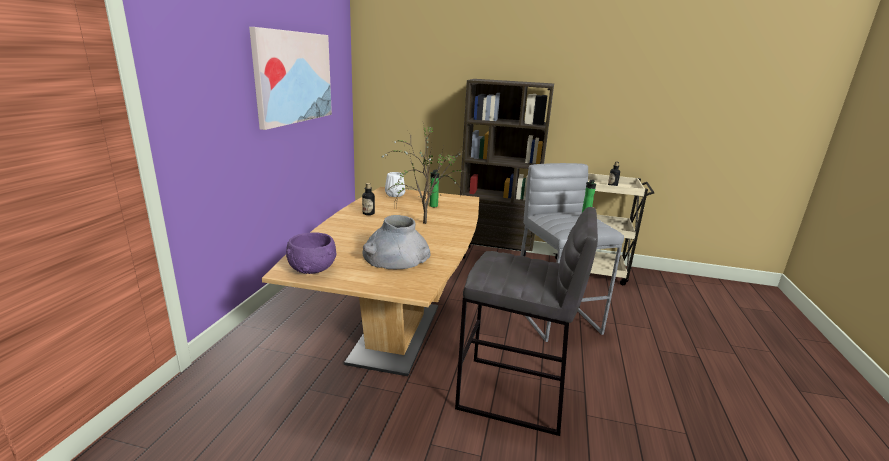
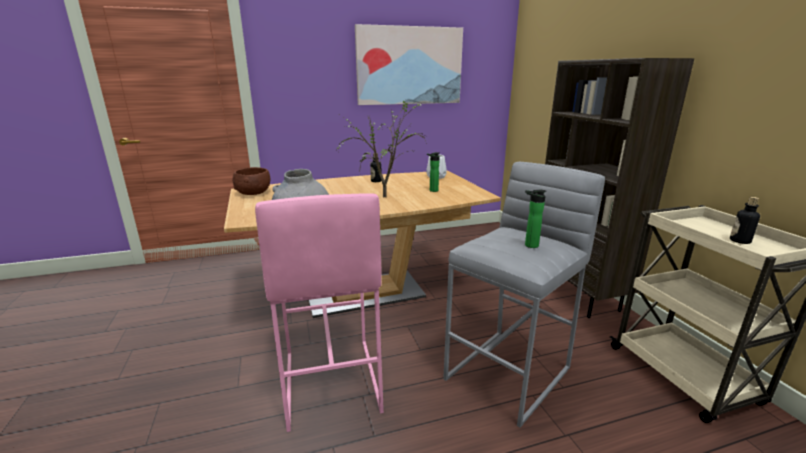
camera: 60 degrees right, 0 degrees up
(313, 268) = (254, 193): purple bowl -> brown bowl
(513, 395) = (330, 382): grey stool -> pink stool

